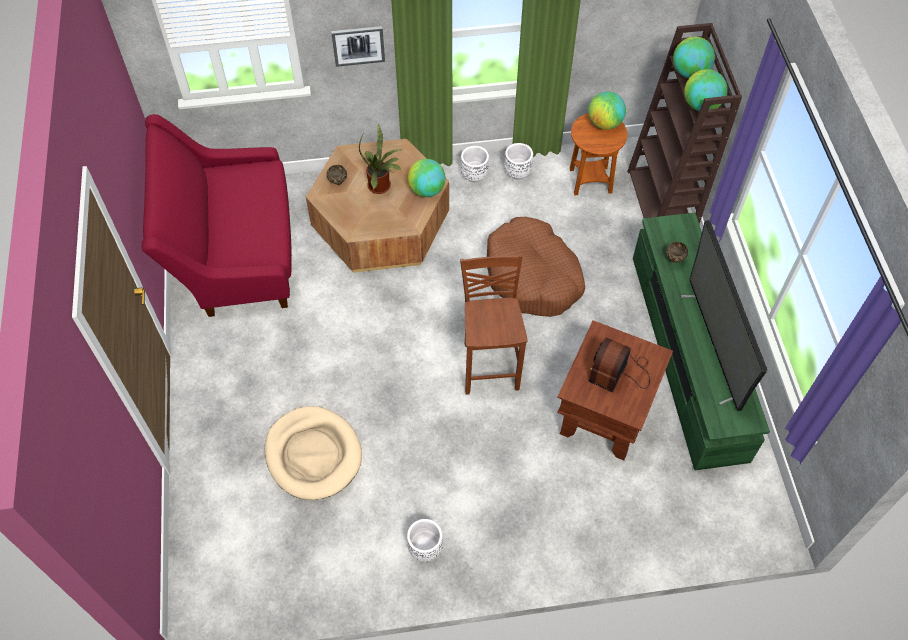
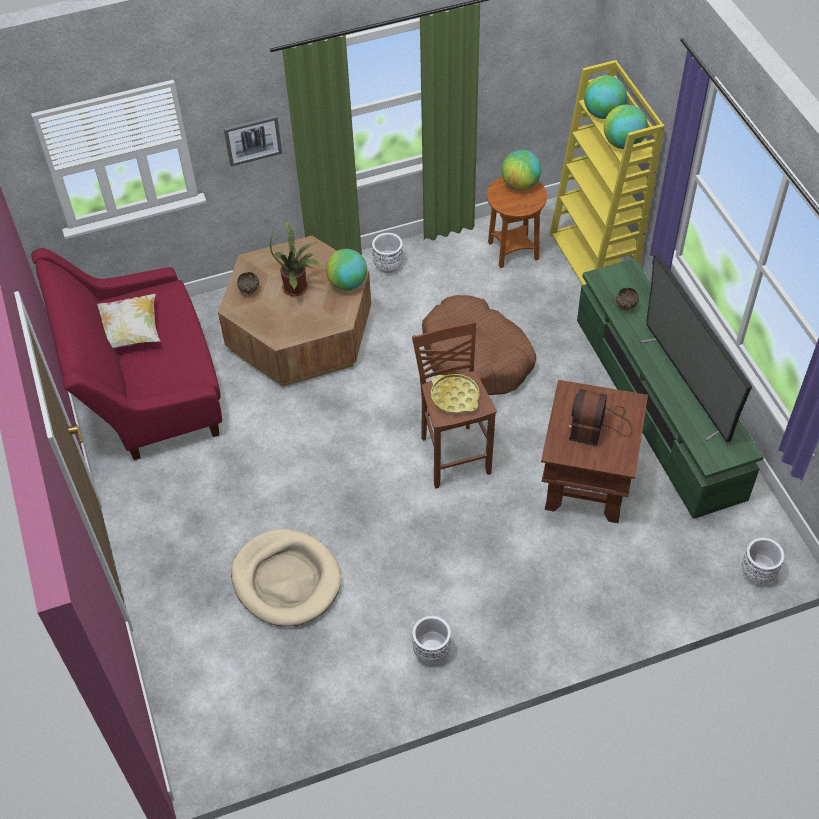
camera: 10 degrees left, 5 degrees down
(223, 203) = (129, 333): none -> pillow
(492, 320) = (455, 397): none -> yellow tray
(517, 172) = (434, 255): white planter -> white planter (758, 572)
(662, 203) = (593, 260): brown bookcase -> yellow bookcase

